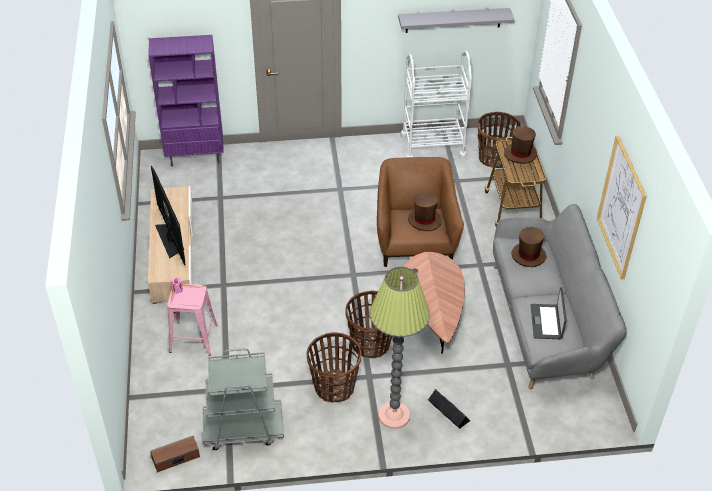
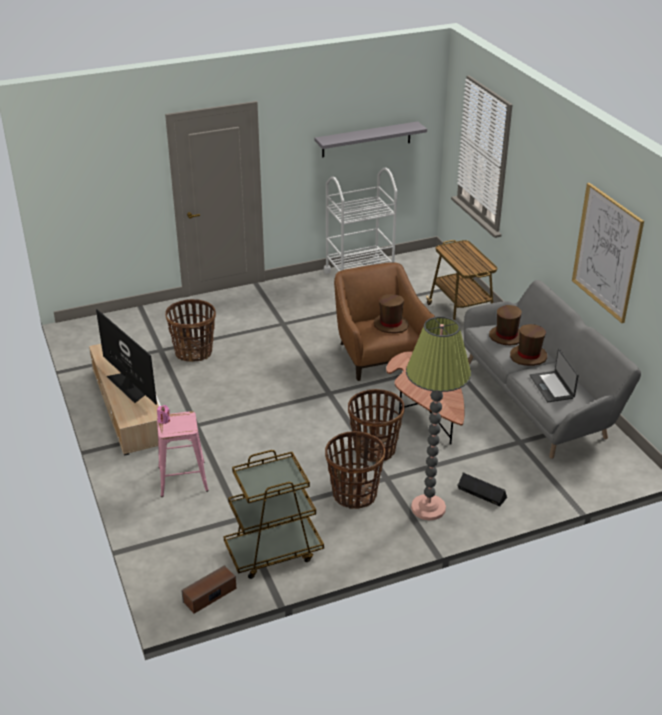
camera: 15 degrees left, 10 degrees down
(195, 157) = (119, 319): purple bookcase -> none
(243, 428) = (273, 552): grey cart -> brown cart
(495, 158) = (424, 276): basket -> basket (194, 352)
(520, 154) = (463, 252): brown hat -> brown hat (528, 356)

